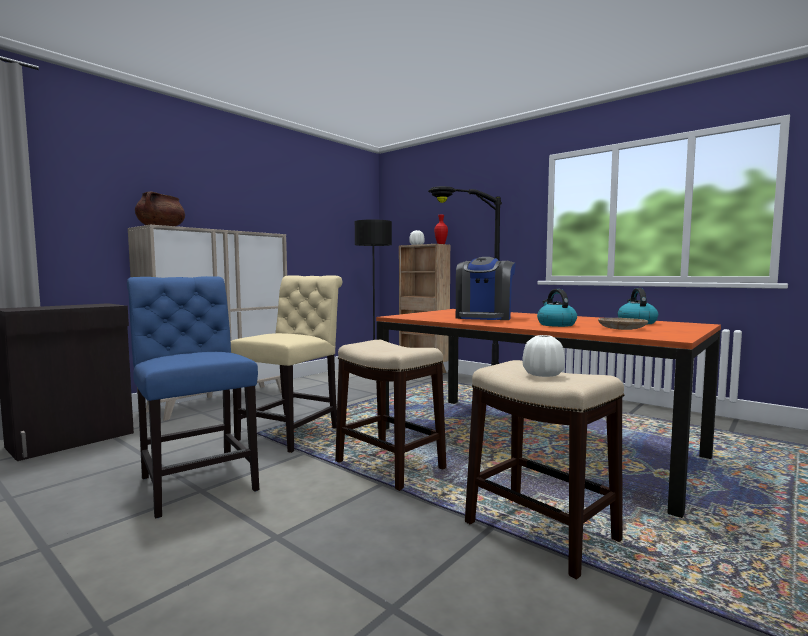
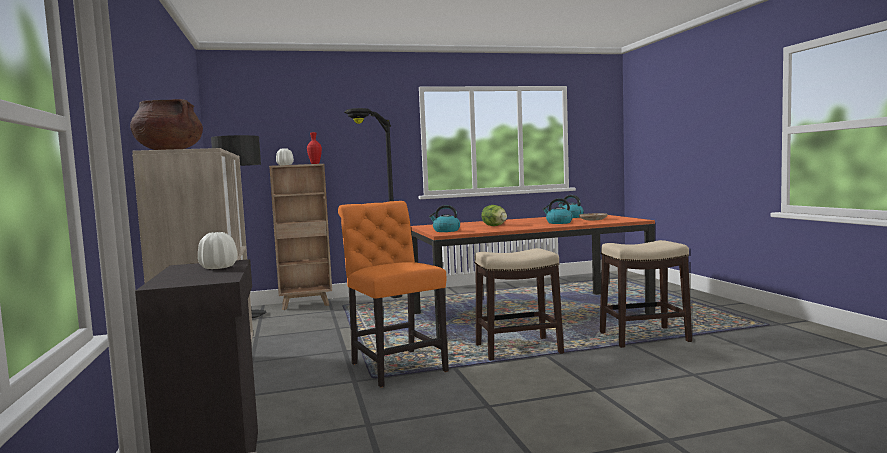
camera: 55 degrees left, 0 degrees up
(197, 481) = (465, 406): blue chair -> none
(292, 432) = (396, 366): beige chair -> orange chair
(421, 315) = (446, 231): none -> kettle
(484, 317) = (494, 226): coffee machine -> lettuce
(543, 374) = (646, 245): white vase -> white vase (218, 267)

